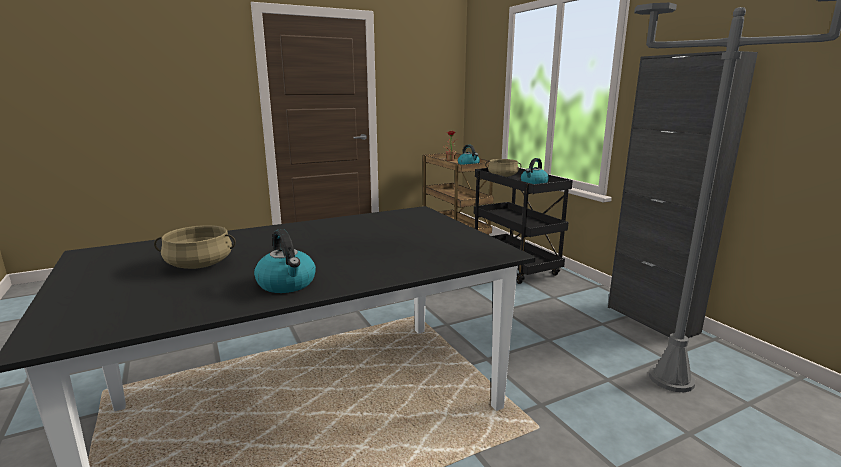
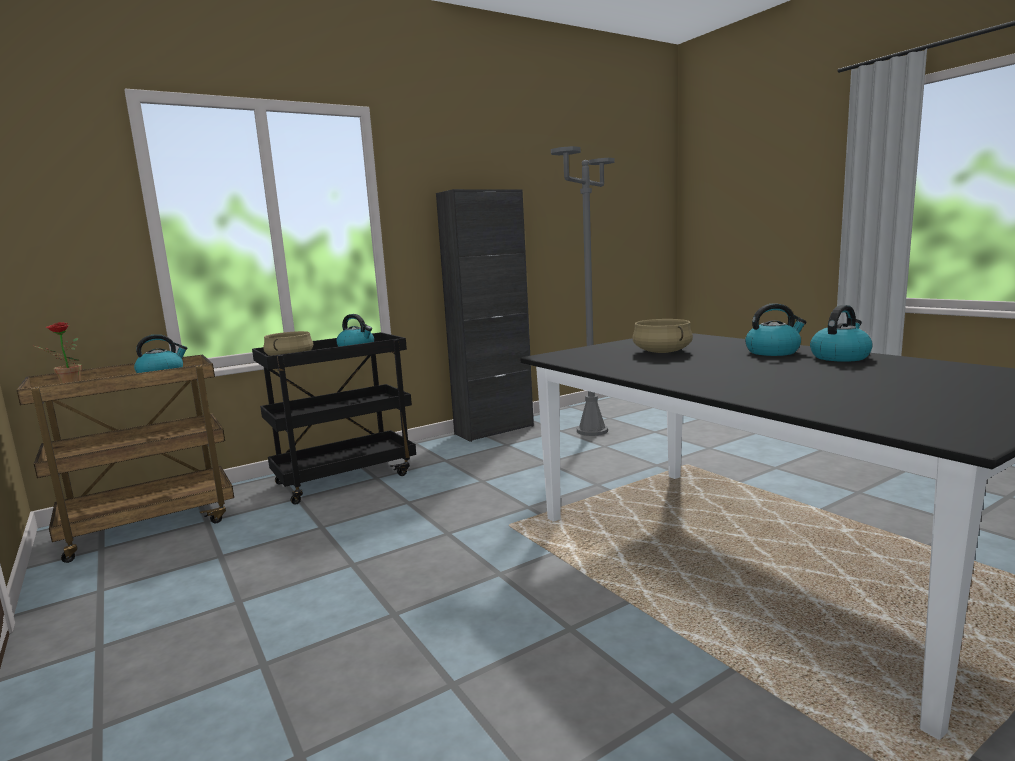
camera: 95 degrees left, 5 degrees down
(199, 265) = (863, 383): beige cooking pot -> beige cooking pot (662, 352)
(347, 267) = (773, 352): none -> kettle

